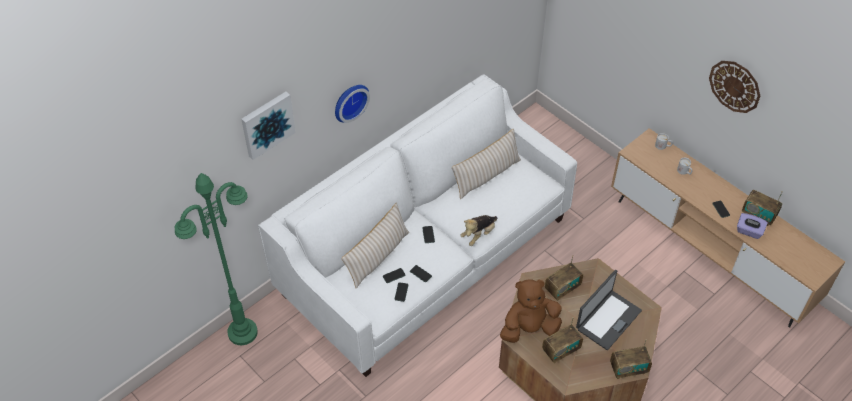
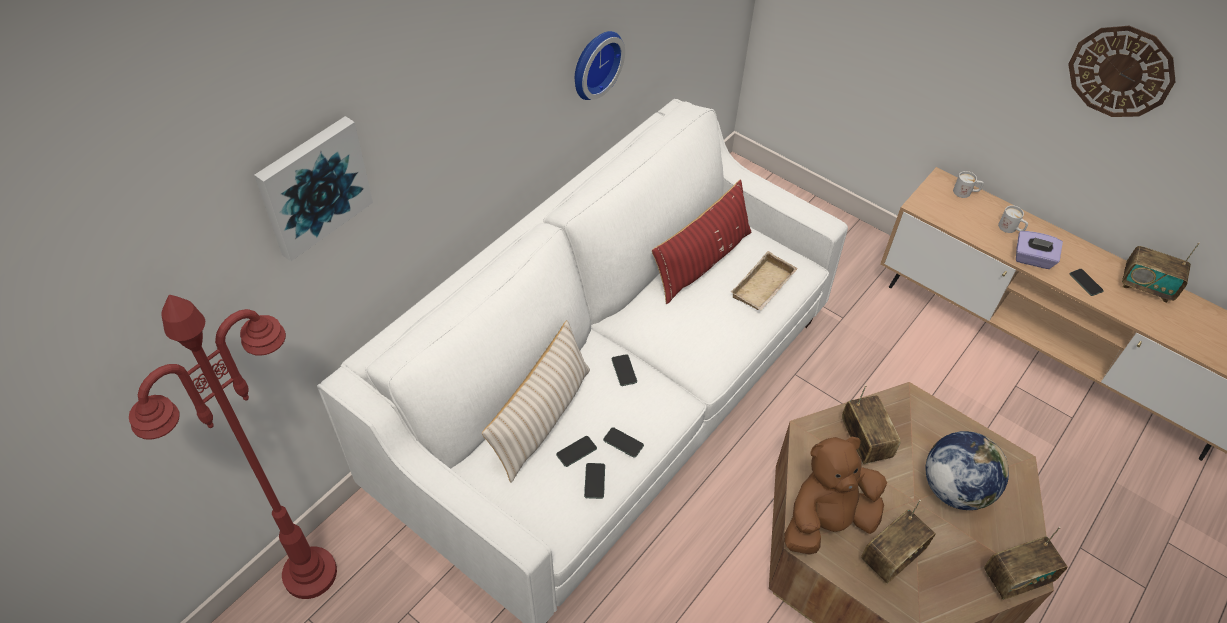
camera: 10 degrees left, 0 degrees up
(243, 332) = (310, 573): green floor lamp -> red floor lamp
(349, 101) = (468, 142): wall clock -> wall clock (594, 63)
(479, 234) = (710, 362): plush toy -> none
(486, 176) = (702, 262): beige pillow -> red pillow
(520, 194) = (764, 287): none -> beige tray
(562, 289) = (864, 441): radio -> radio turned 60 degrees counterclockwise
(607, 319) = (954, 488): laptop -> globe
(749, 231) = (1141, 314): purple tissue box -> purple tissue box (1032, 259)

